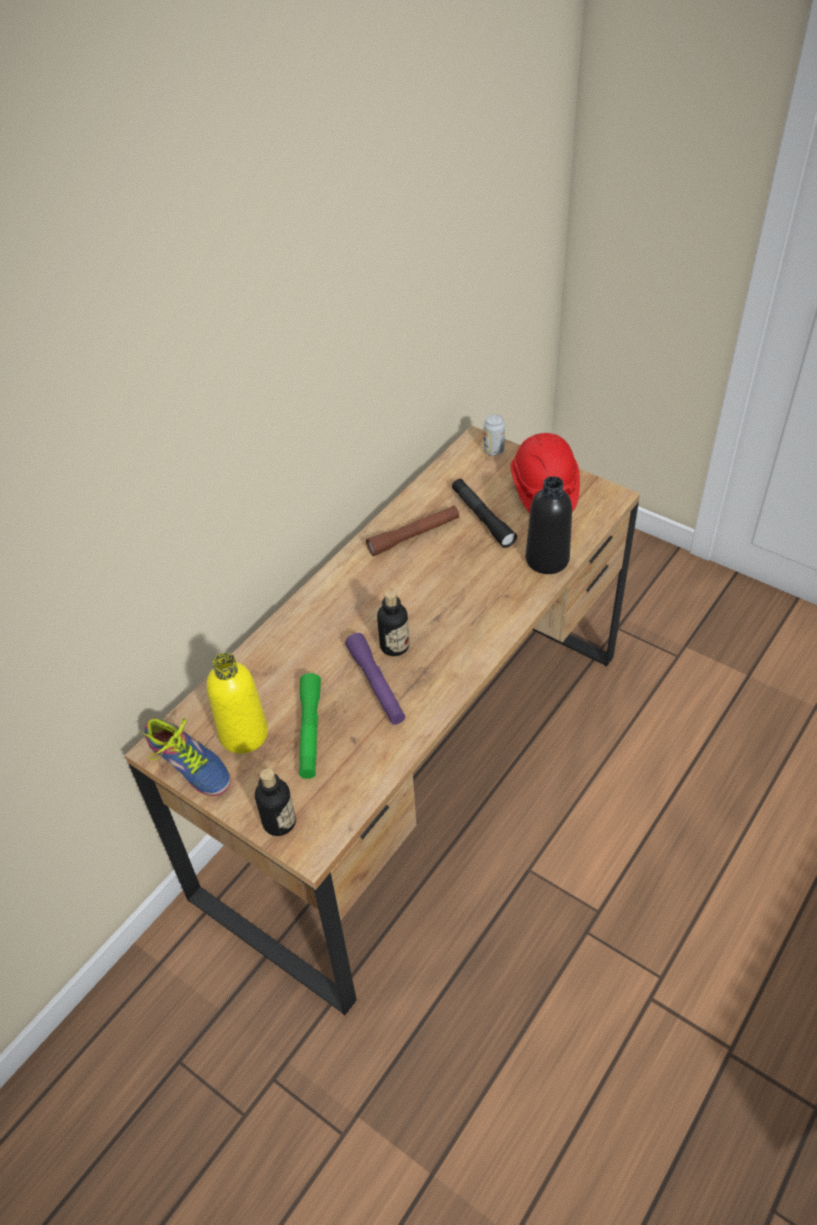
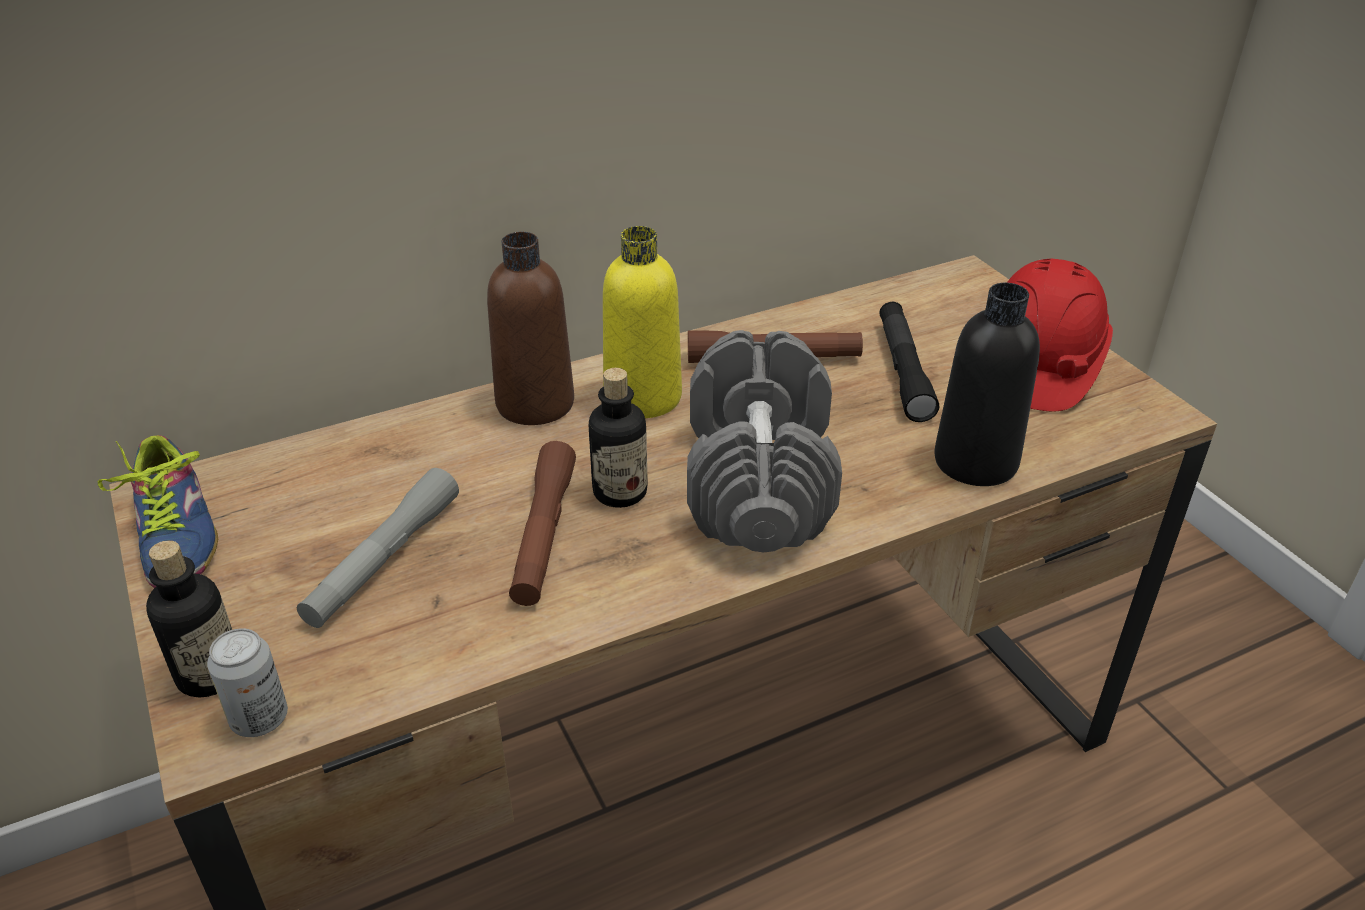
camera: 25 degrees right, 10 degrees down
(243, 734) = (287, 523): yellow bottle -> yellow bottle (643, 397)
(310, 731) = (383, 560): green flashlight -> grey flashlight
(312, 613) = (535, 404): none -> brown bottle
(376, 684) = (543, 535): purple flashlight -> brown flashlight
(456, 611) = (760, 480): none -> grey dumbbell
(493, 450) = (987, 293): can -> can (259, 718)

